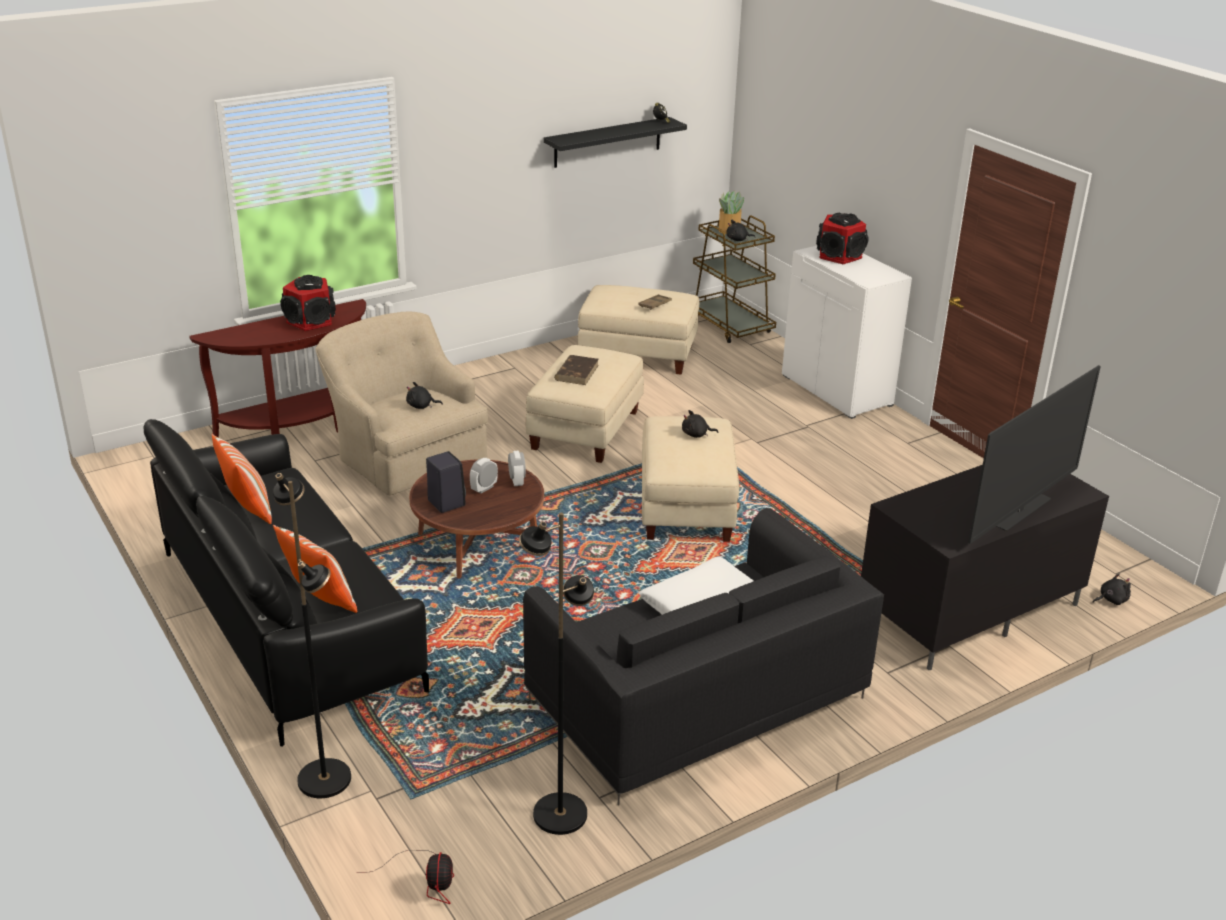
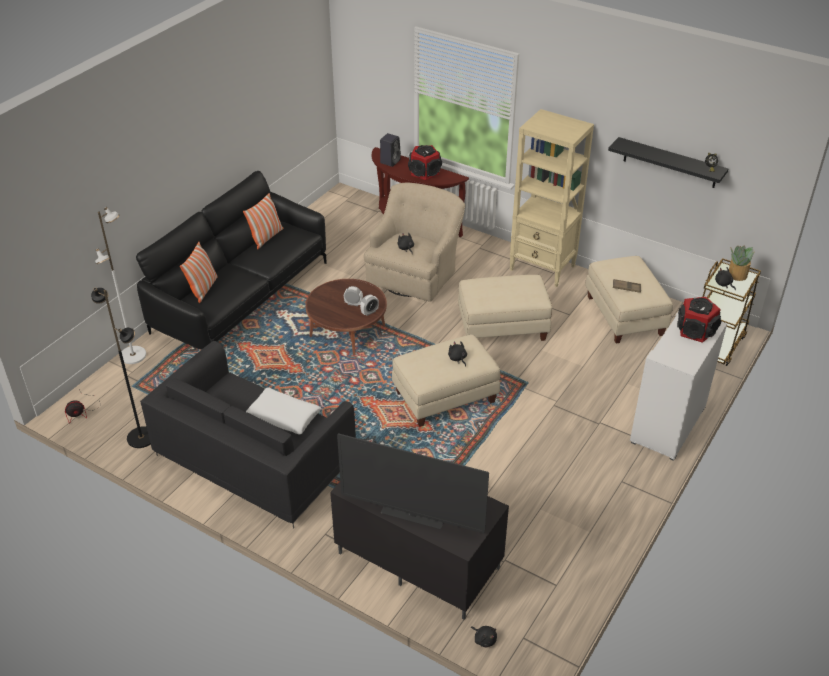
camera: 65 degrees right, 10 degrees up
(325, 779) = (133, 355): black floor lamp -> white floor lamp
(445, 502) = (329, 296): black speaker -> black speaker (390, 161)
(498, 371) = (542, 268): none -> beige bookcase
(577, 372) = (496, 287): brown book -> none

